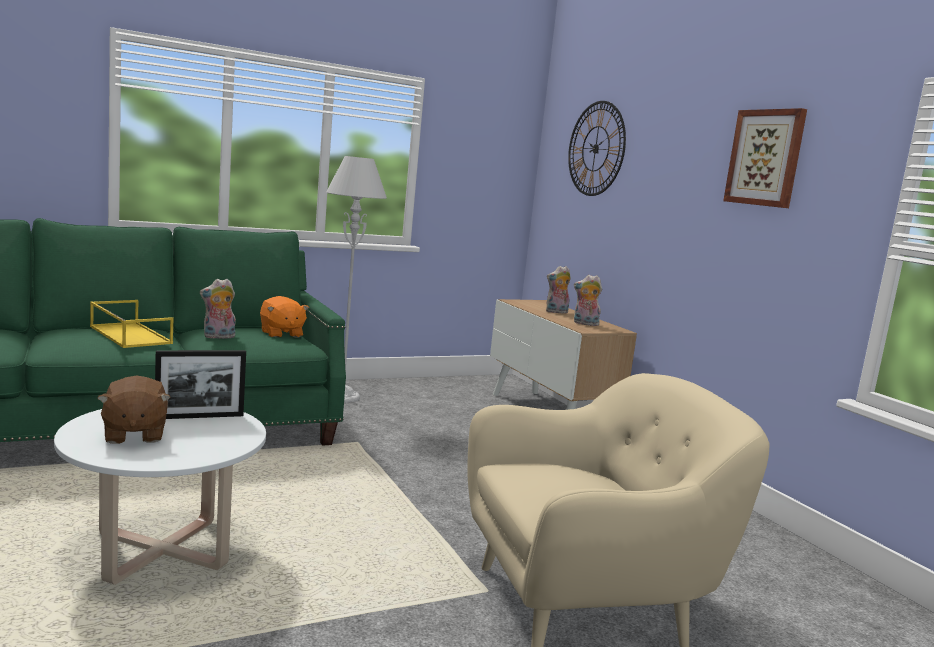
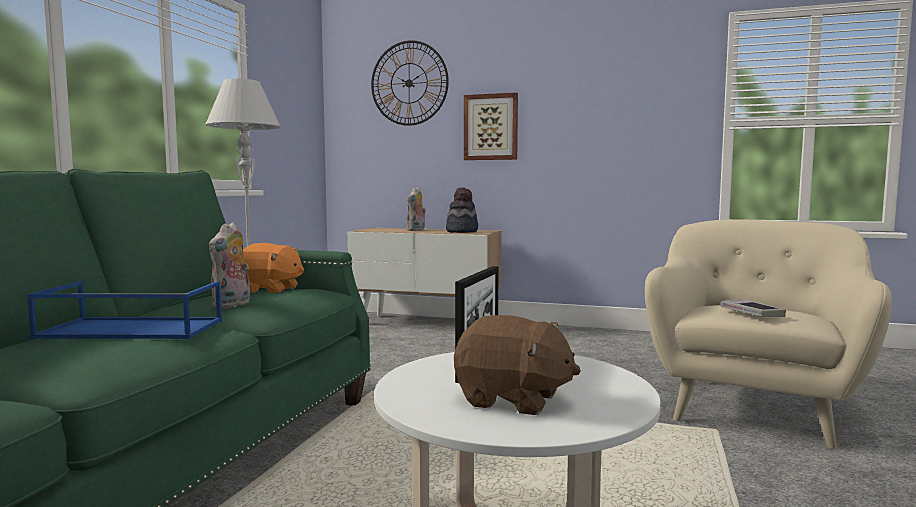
camera: 45 degrees left, 5 degrees down
(129, 335) = (129, 329): yellow tray -> blue tray
(533, 482) = (751, 313): none -> book
(585, 324) = (462, 231): plush toy -> hat
(765, 158) = (606, 74): picture -> picture (491, 127)

